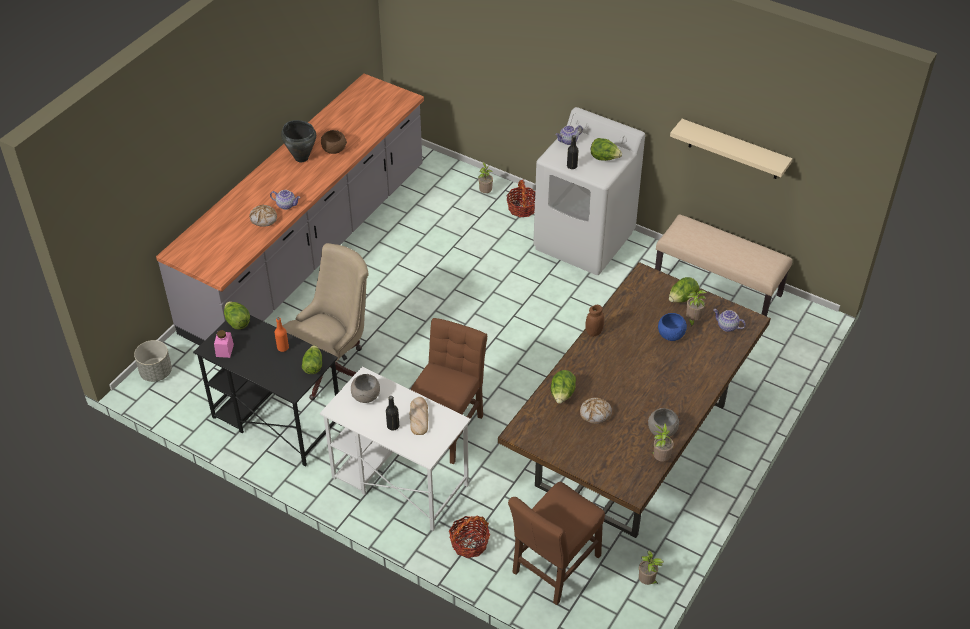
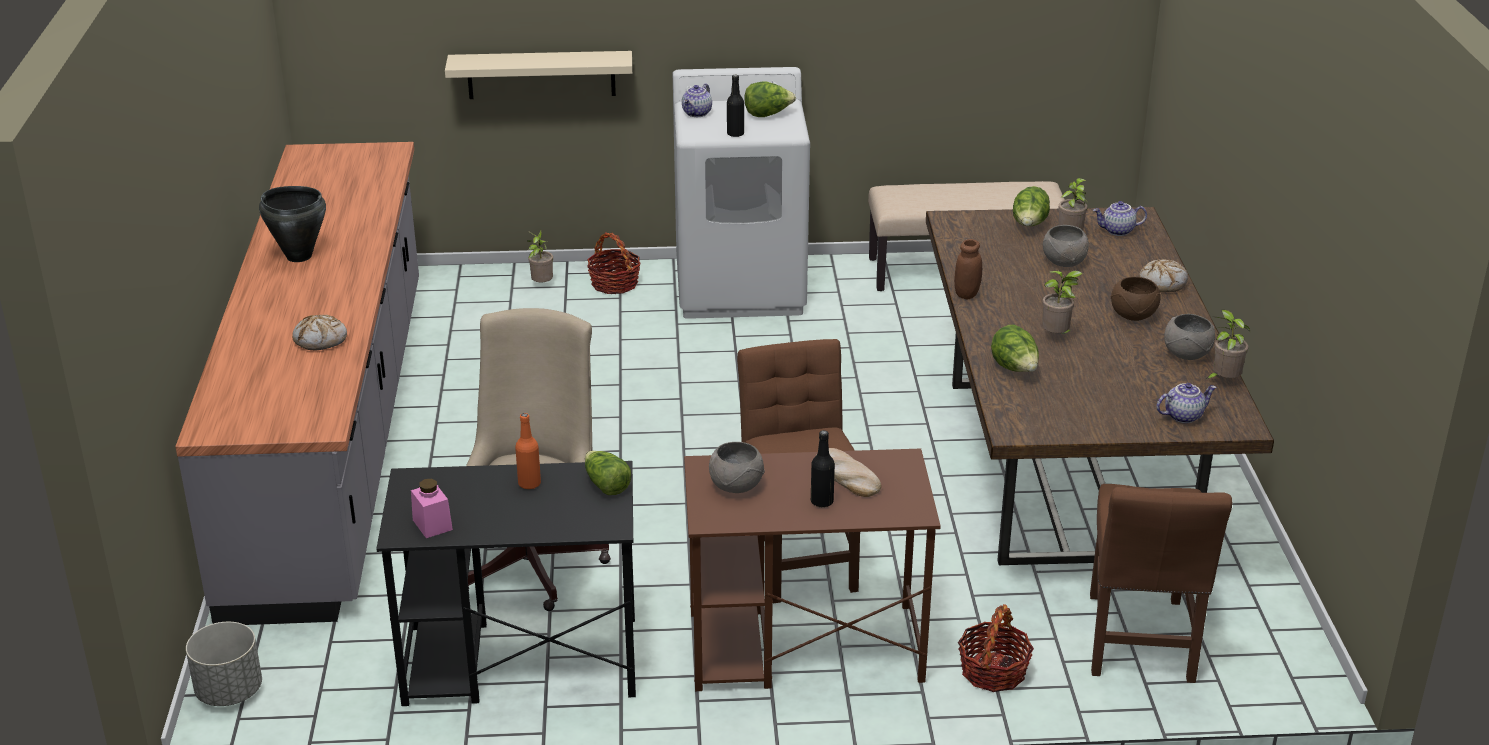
camera: 35 degrees left, 15 degrees down
(237, 322) = (411, 484): lettuce -> none
(286, 205) = (340, 313): teapot -> teapot (1183, 415)
(333, 150) = (342, 232): brown bowl -> brown bowl (1133, 315)
(399, 481) = (803, 648): white desk -> brown desk
(595, 413) = (1083, 370): bread -> bread (1163, 283)
(647, 582) = (1270, 600): potted plant -> potted plant (1057, 336)
(671, 334) = (1063, 262): blue bowl -> grey bowl
(734, 150) = (944, 40): beige shelf -> beige shelf (541, 74)

